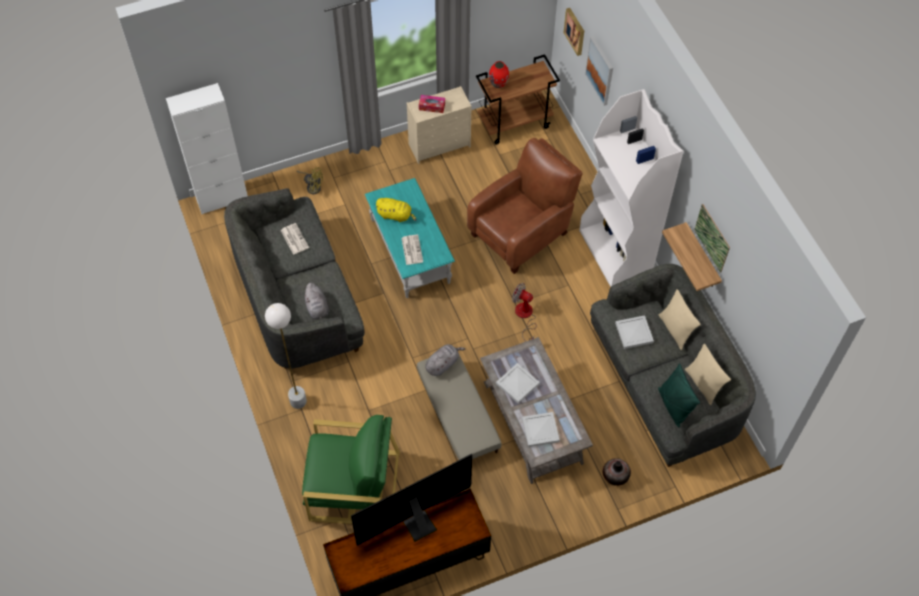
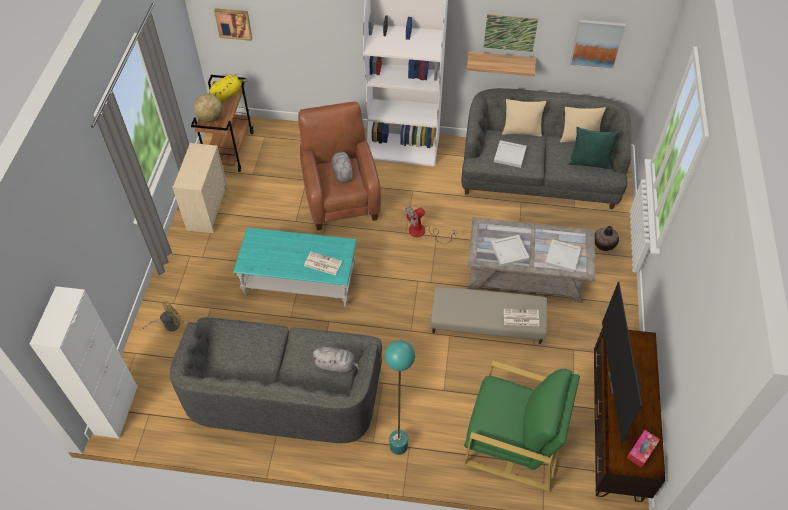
camera: 60 degrees left, 5 degrees down
(294, 239) = (243, 349): newspaper -> newspaper (520, 318)
(298, 401) = (398, 446): white floor lamp -> turquoise floor lamp
(353, 485) = (515, 439): green armchair -> green armchair turned 75 degrees clockwise
(396, 215) = (276, 259): yellow plush toy -> yellow plush toy (228, 94)
(432, 106) = (193, 171): tissue box -> tissue box (642, 450)
(443, 364) = (446, 302): grey plush toy -> grey plush toy (342, 173)
(498, 84) = (210, 118): red vase -> globe
(600, 70) = (288, 27): picture -> picture (596, 44)

